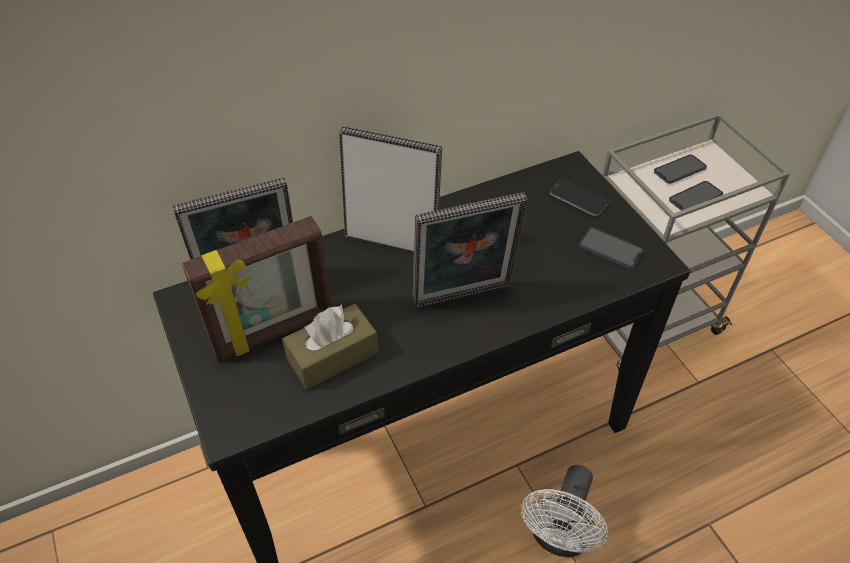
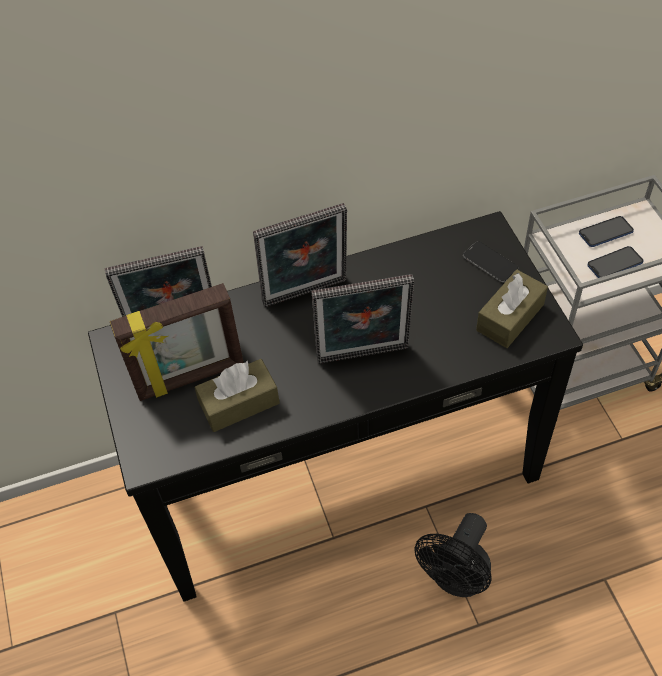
camera: 10 degrees right, 5 degrees up
(392, 240) = (306, 295): picture frame -> picture frame turned 135 degrees clockwise
(559, 538) = (456, 578): white fan -> black fan
(610, 249) = (510, 317): phone -> brown tissue box

